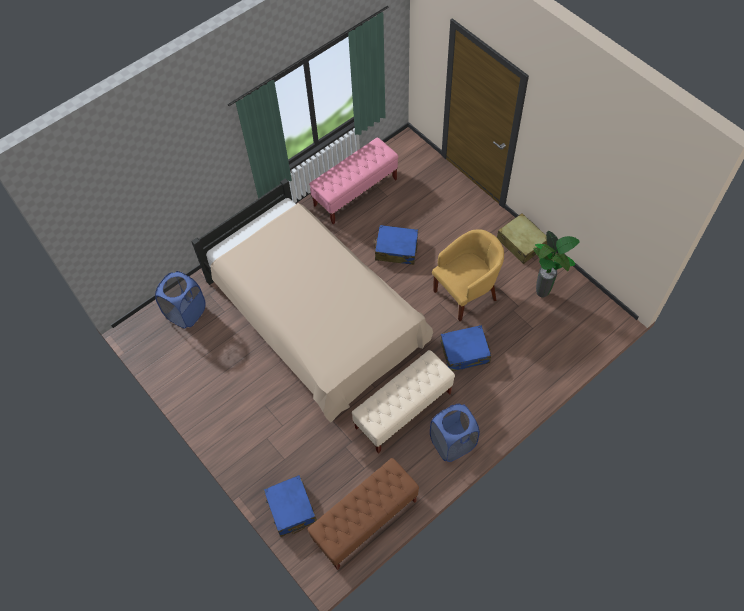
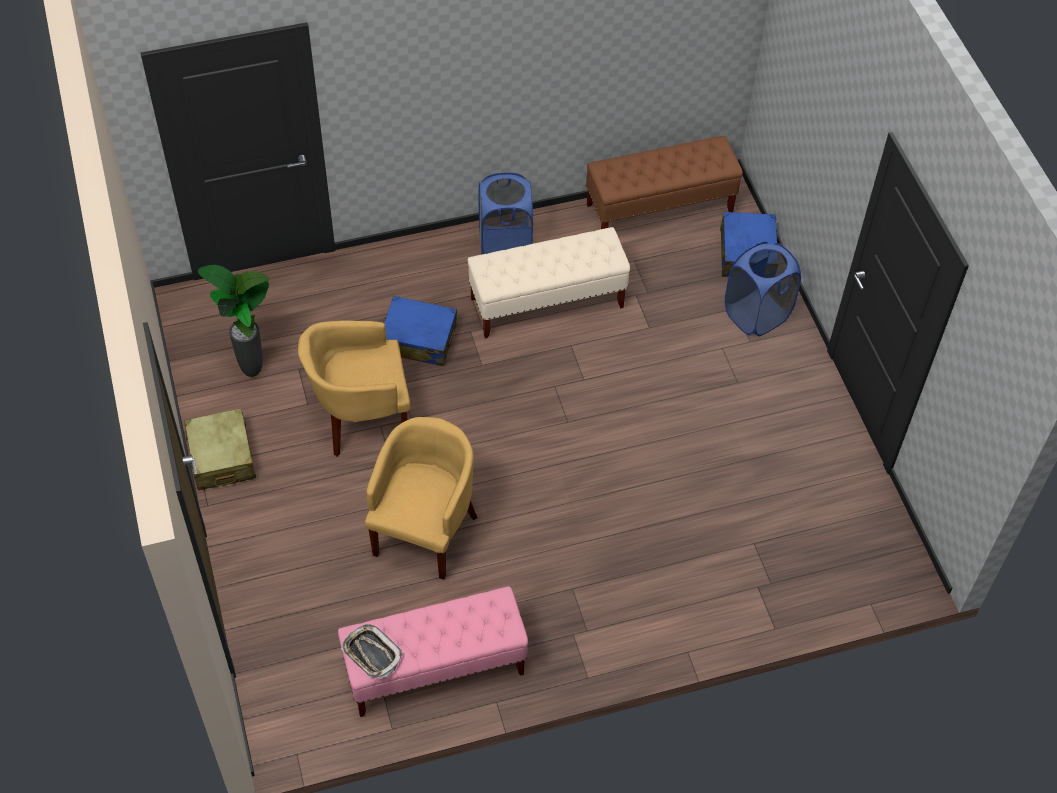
camera: 160 degrees left, 5 degrees down
(186, 312) = (818, 567): blue laundry basket -> blue laundry basket (756, 315)
(315, 318) = (612, 473): beige bed -> none
(376, 149) = (371, 653): none -> tray
(396, 249) = (425, 531): blue suitcase -> yellow armchair

